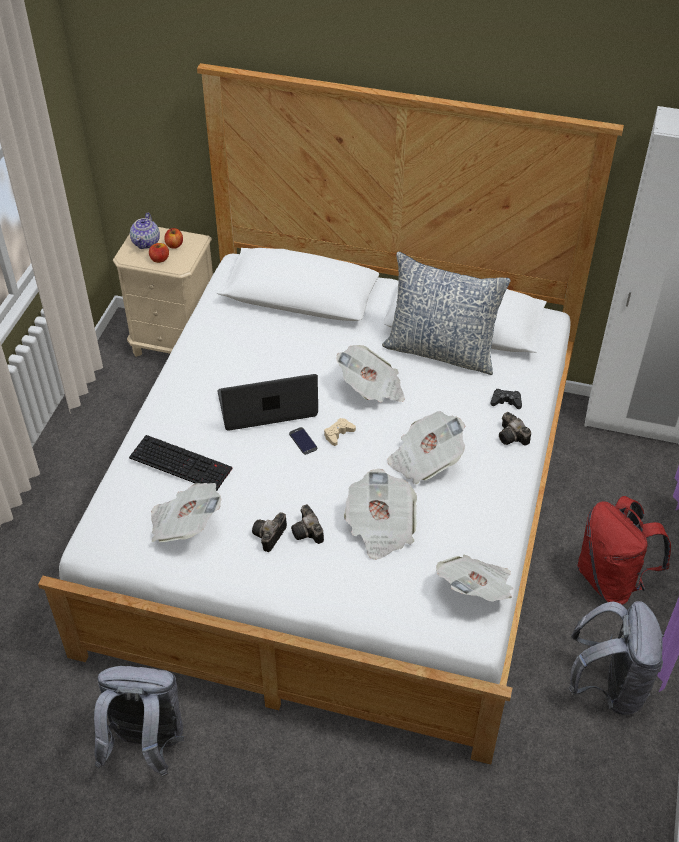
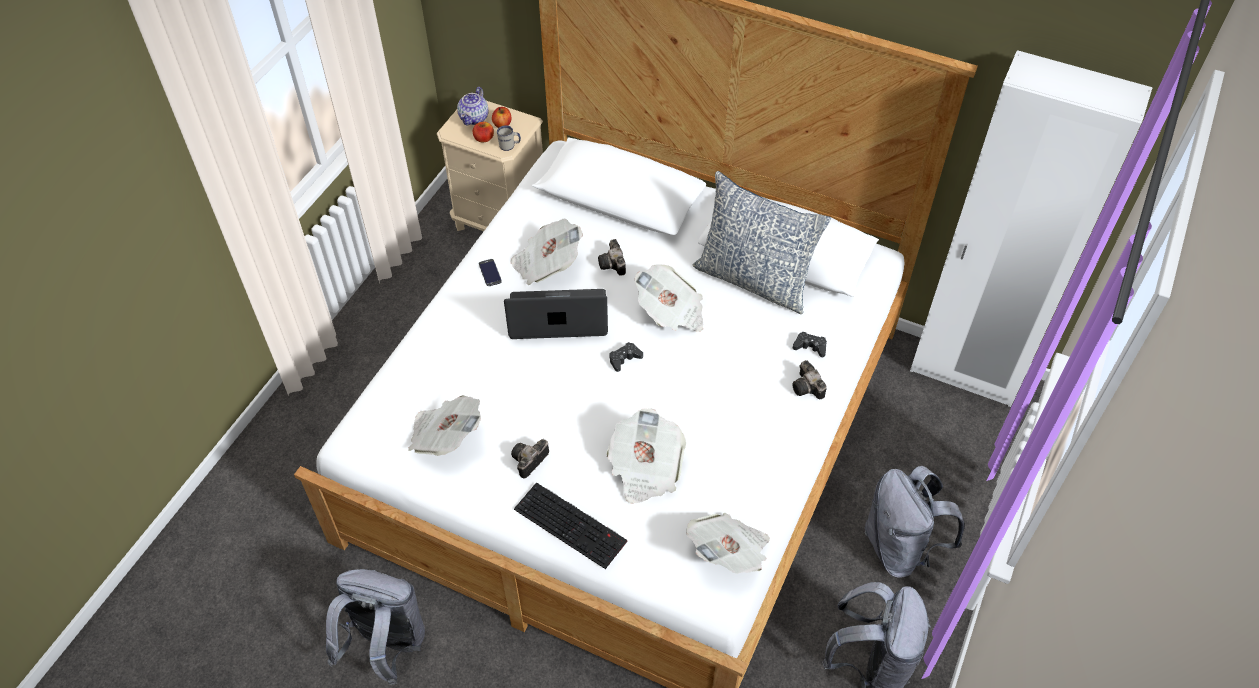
camera: 10 degrees right, 5 degrees up
(182, 462) = (458, 368): keyboard -> keyboard (572, 525)
(186, 263) = (509, 146): none -> white mug
(303, 441) = (586, 361): phone -> phone (490, 272)
(308, 533) = (569, 463): camera -> camera (613, 265)
(338, 434) = (624, 359): beige game controller -> black game controller
(425, 460) = (708, 401): newspaper -> newspaper (546, 264)
(611, 580) = (900, 547): red backpack -> grey backpack

